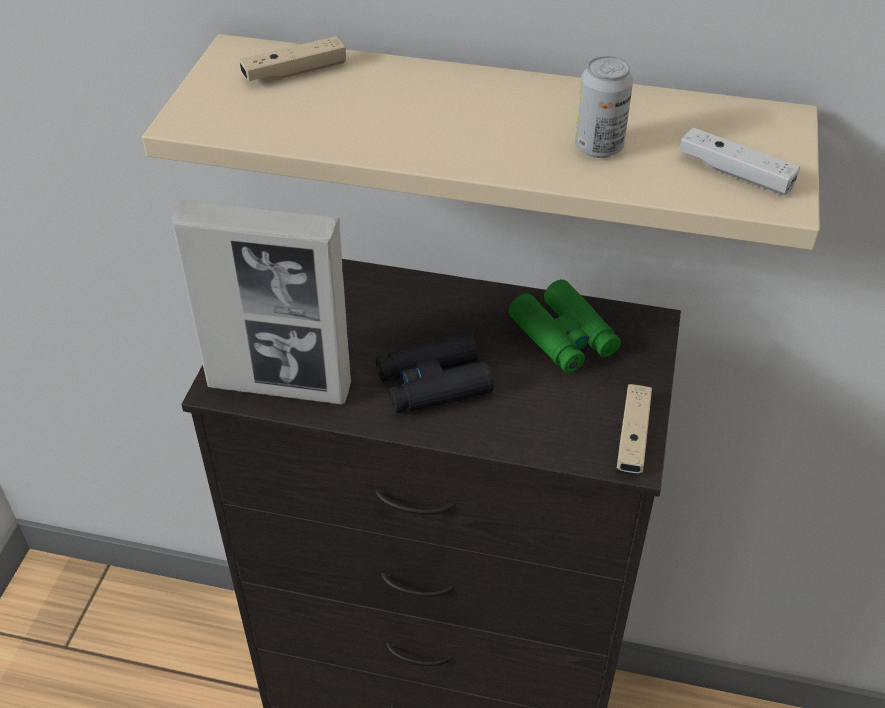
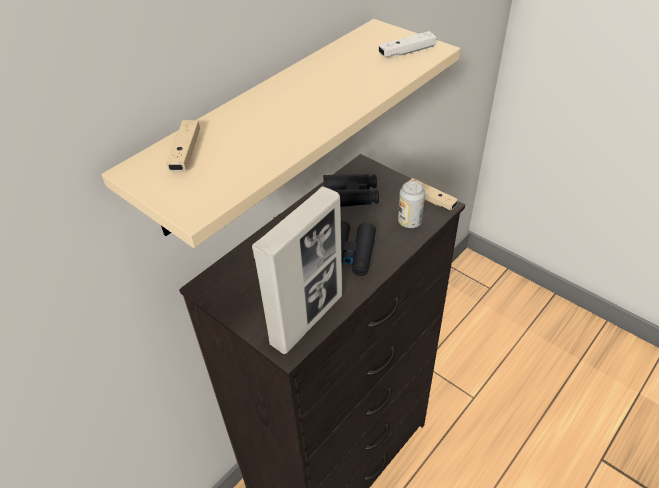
camera: 60 degrees left, 0 degrees up
(563, 337) = (350, 196): green binoculars -> black binoculars
(598, 147) = (357, 78): can -> can (409, 221)

